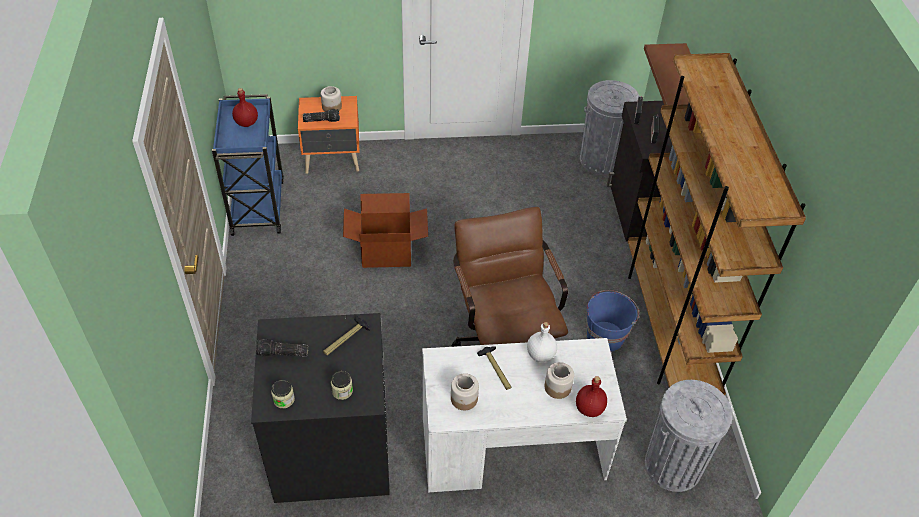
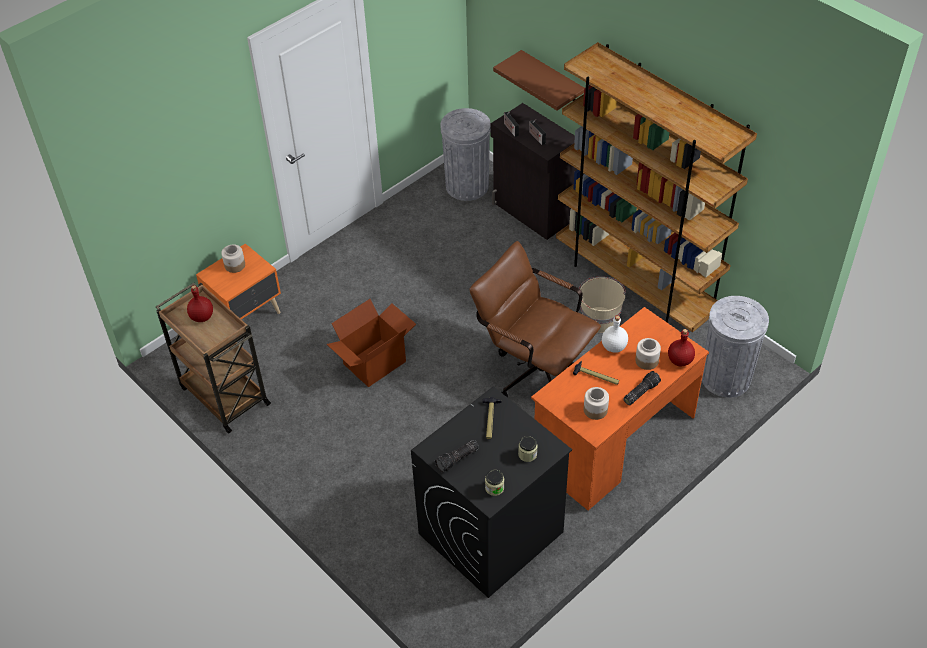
camera: 35 degrees left, 0 degrees up
(258, 205) = (223, 395): blue cart -> brown cart
(322, 120) = (239, 281): flashlight -> flashlight (640, 392)
(512, 449) = (614, 441): white desk -> orange desk
(605, 335) = (599, 319): blue bucket -> beige bucket

